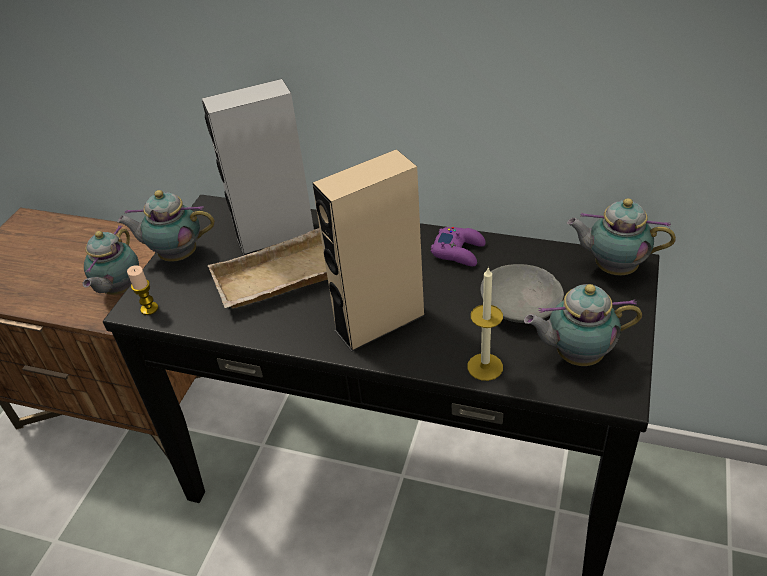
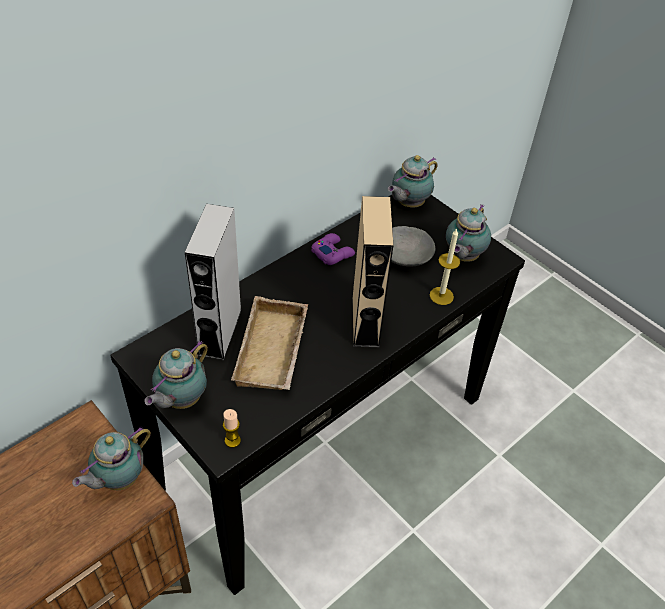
camera: 65 degrees left, 5 degrees up
(119, 290) = (118, 479): teapot -> teapot turned 90 degrees clockwise

